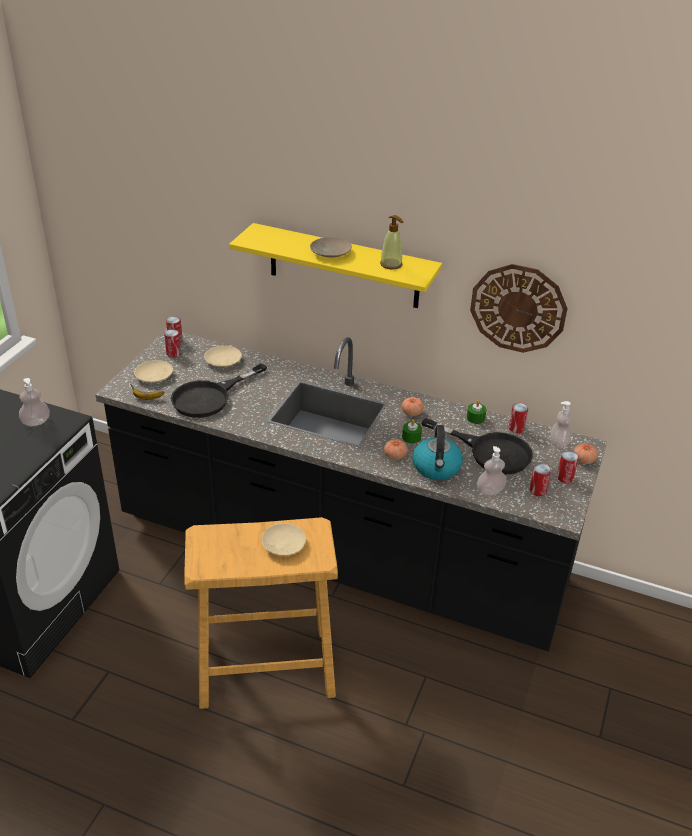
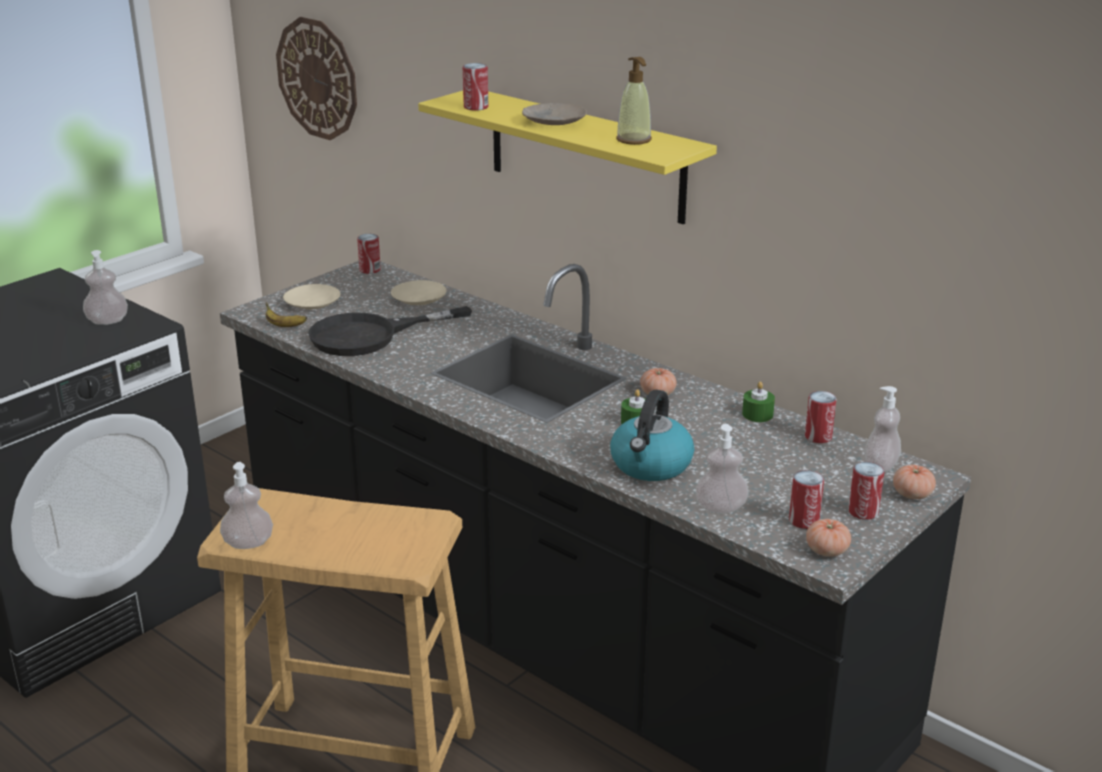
camera: 20 degrees right, 10 degrees down
(173, 353) = (357, 283): can -> can (476, 107)
(214, 568) = (248, 543): none -> soap dispenser
(284, 544) = (369, 533): beige plate -> none
(395, 456) = (594, 440): tomato -> tomato (826, 550)
(489, 451) = (753, 458): black frying pan -> none
(518, 308) = (827, 224): wall clock -> wall clock (317, 78)

